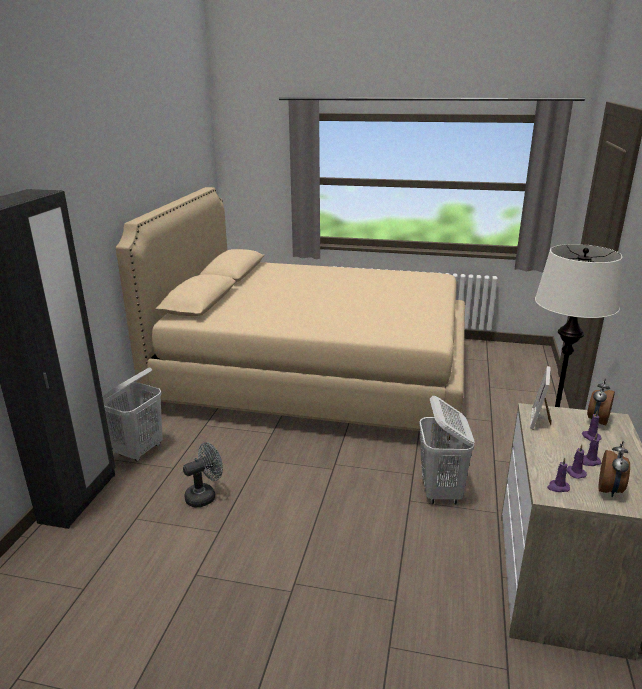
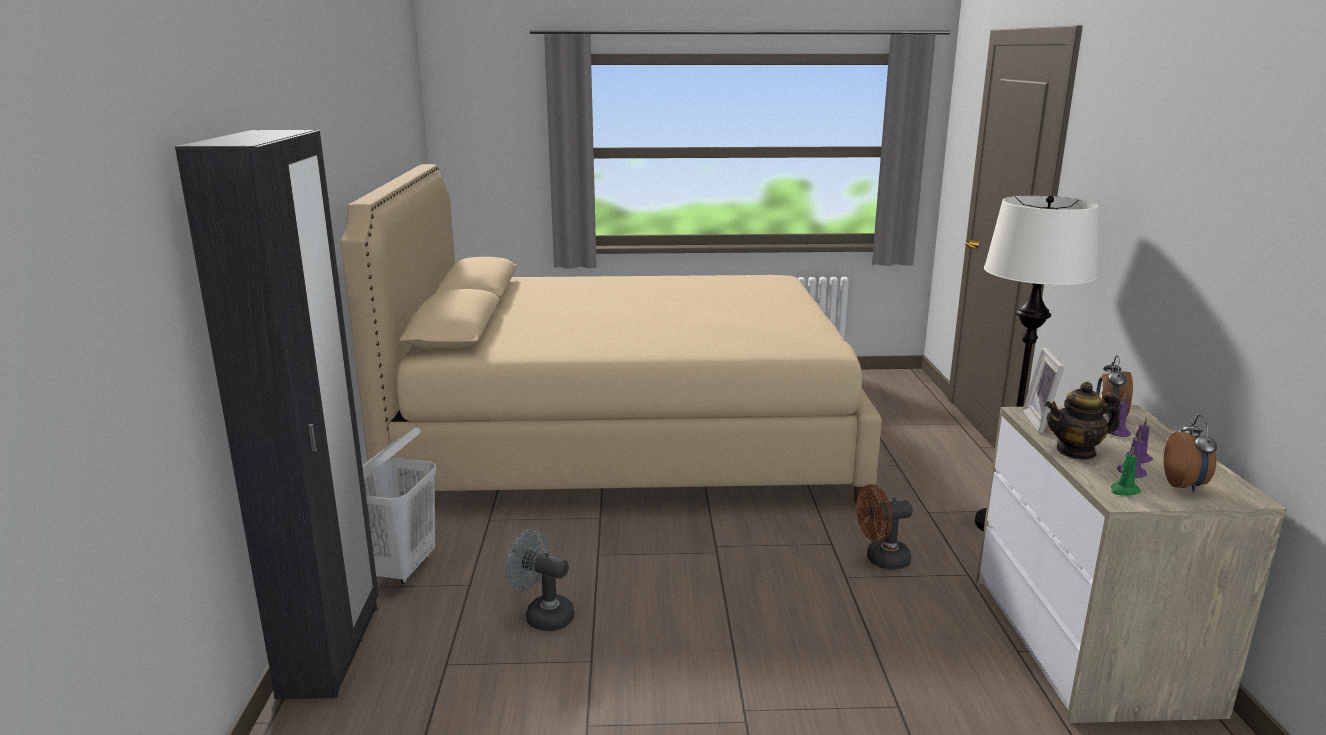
camera: 15 degrees left, 5 degrees down
(205, 496) = (542, 615): grey fan -> grey fan turned 105 degrees counterclockwise
(441, 492) = (881, 560): white laundry basket -> brown fan
(546, 448) = (1076, 451): none -> teapot
(557, 487) = (1124, 491): purple candle -> green candle

